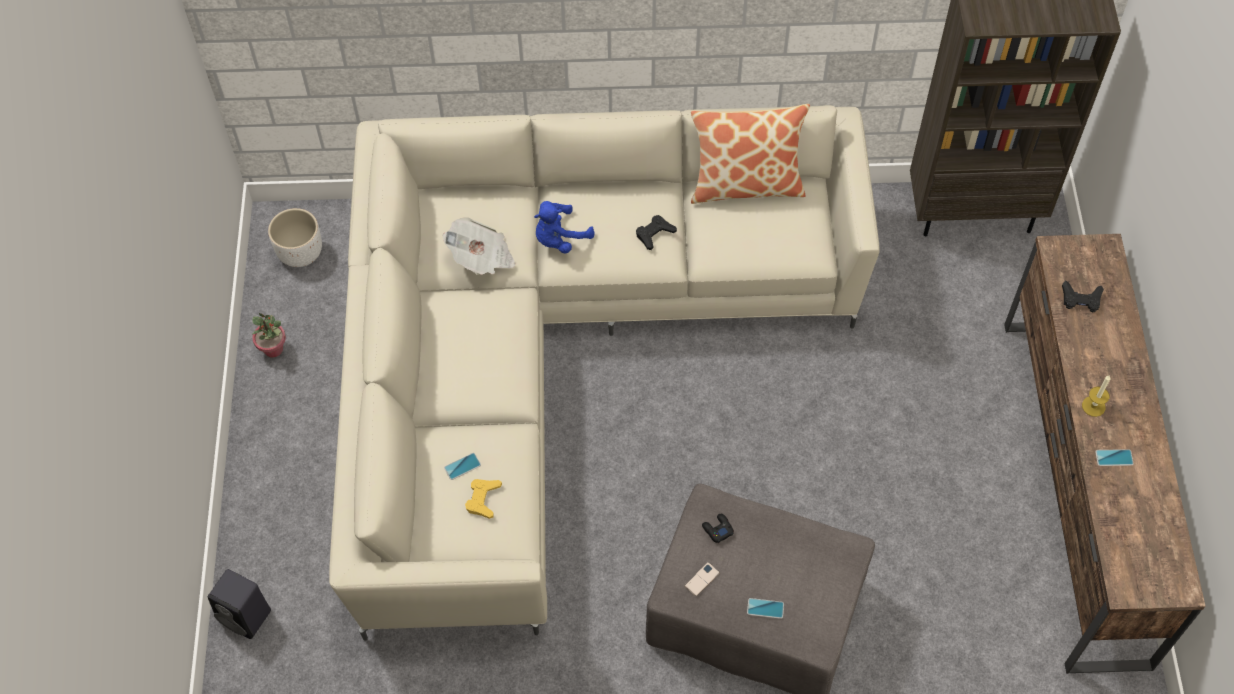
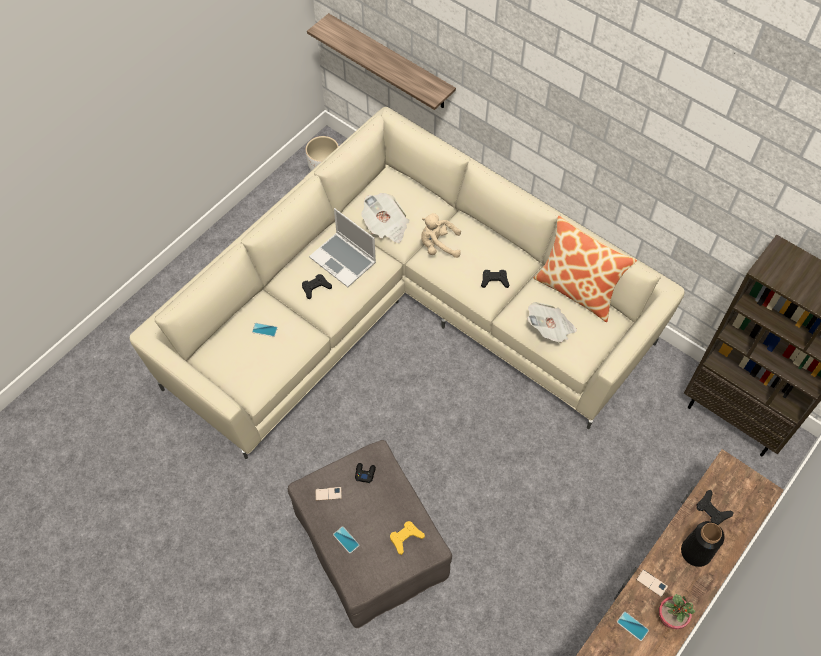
camera: 40 degrees right, 0 degrees up
(247, 616) = (121, 333): black speaker -> none
(273, 349) = (263, 208): potted plant -> potted plant (670, 618)
(352, 62) = (390, 62): none -> shelf
(472, 380) = (316, 287): none -> black game controller
(473, 328) = (344, 260): none -> laptop
(483, 499) = (257, 355): yellow game controller -> yellow game controller (406, 538)
(559, 239) = (438, 245): blue plush toy -> beige plush toy
(758, 243) = (550, 329): none -> newspaper
(1093, 406) = (652, 583): candle -> phone
(1102, 347) = (696, 551): none -> black vase

